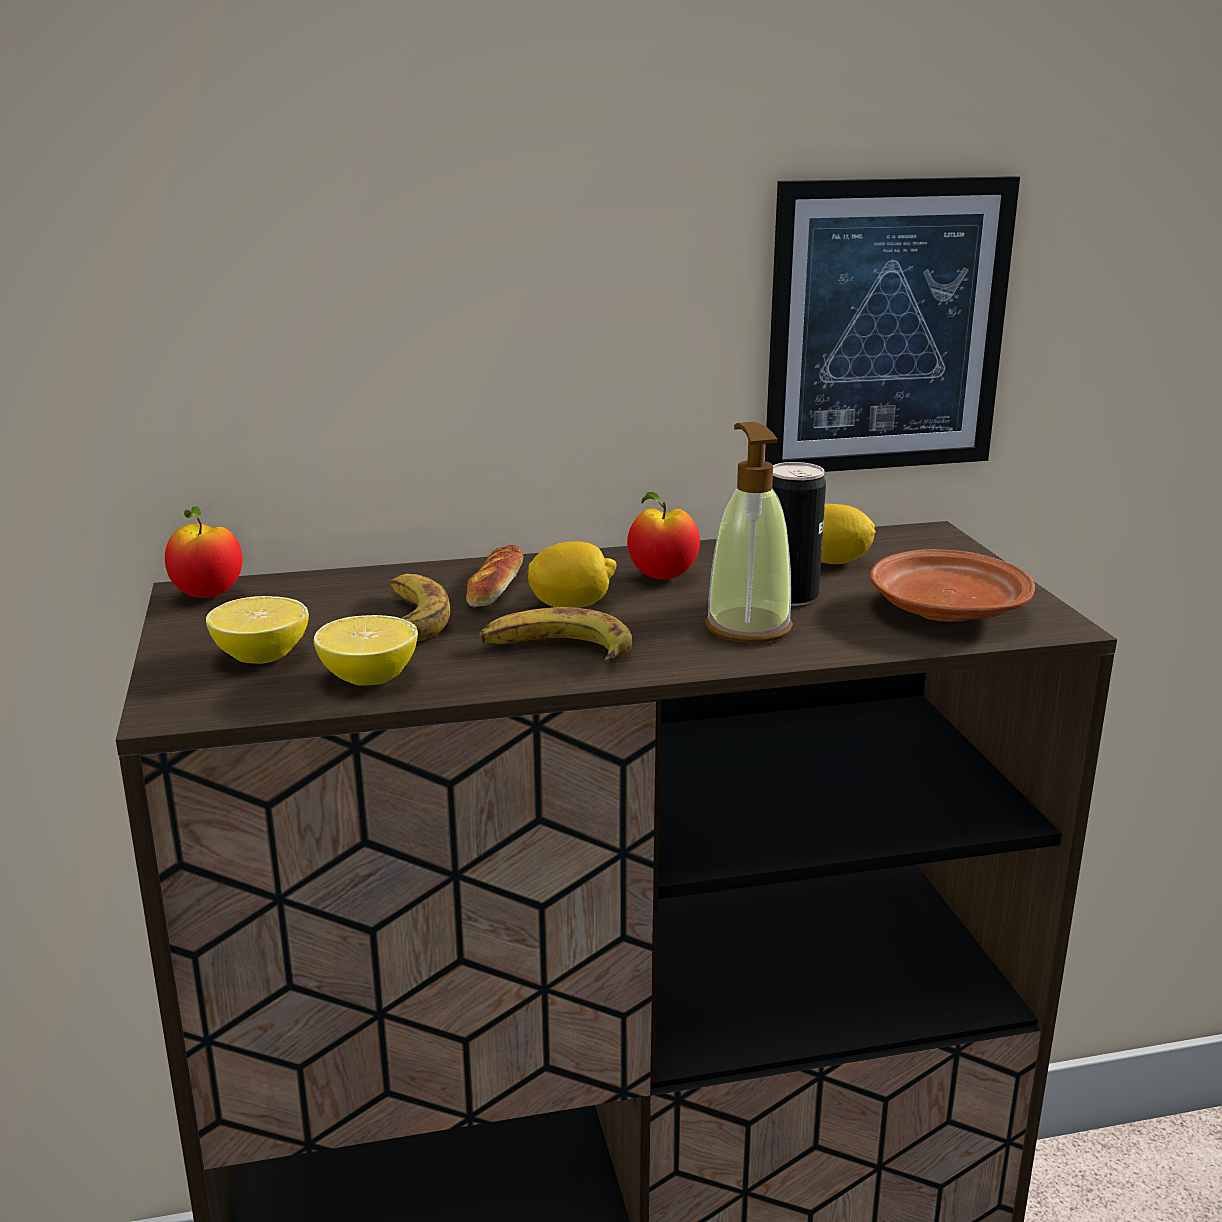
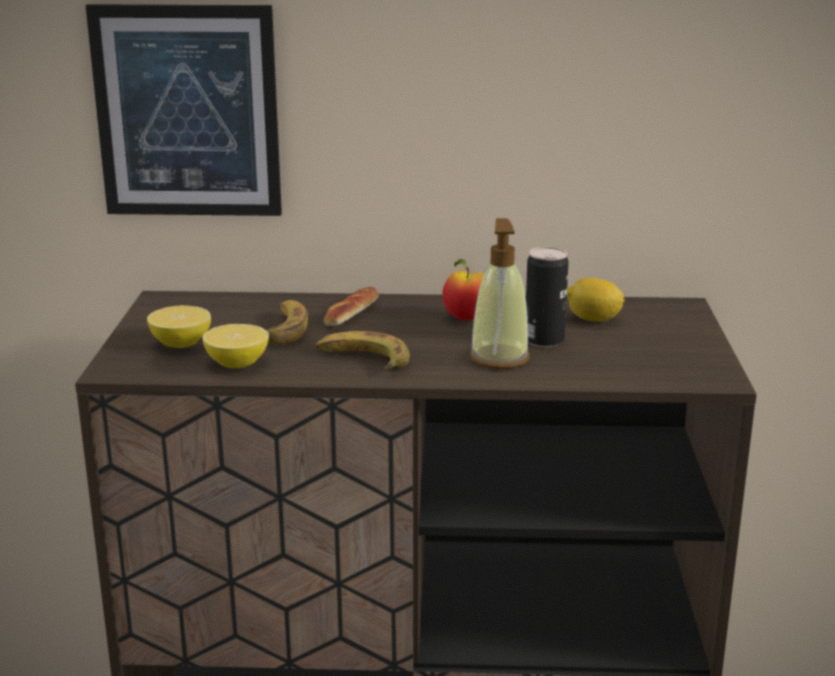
camera: 15 degrees right, 0 degrees up
(208, 595) = (170, 302): apple -> none
(571, 606) = (392, 332): lemon -> none
(887, 328) = (661, 153): picture -> picture (187, 112)
(946, 609) = (648, 360): brown plate -> none

